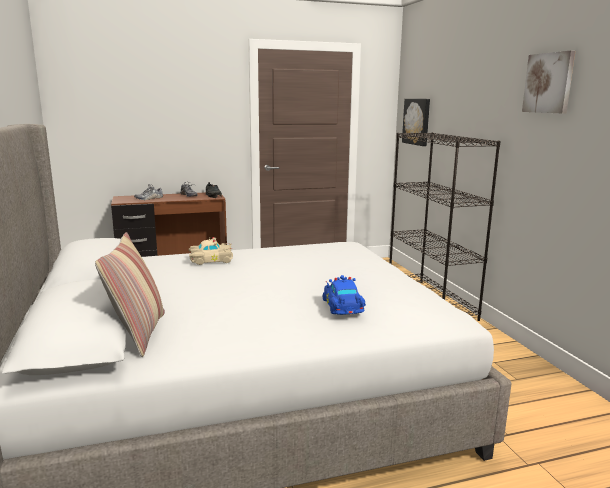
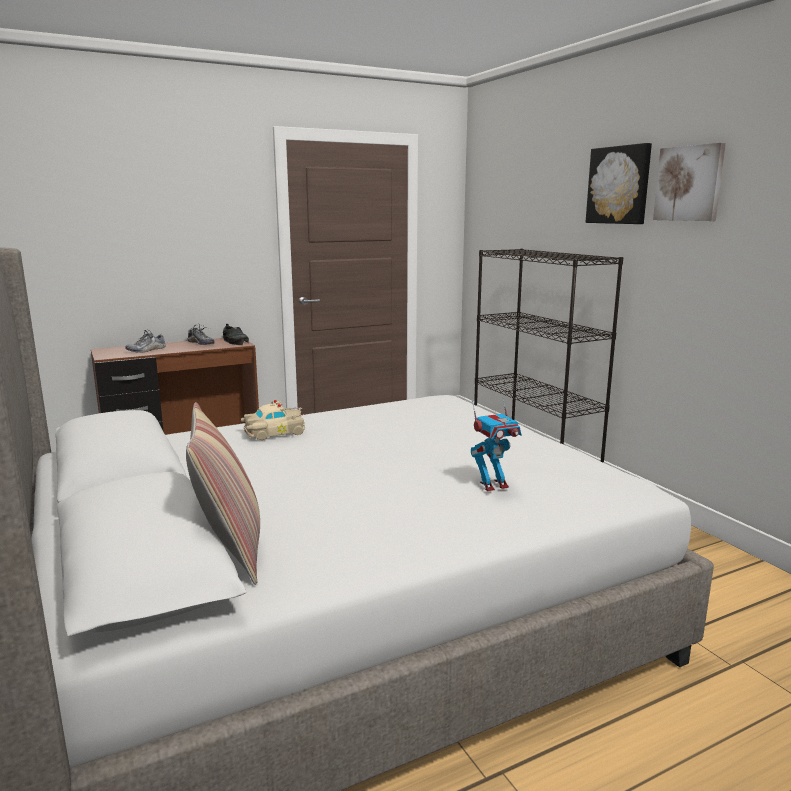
camera: 10 degrees left, 0 degrees up
(342, 307) = (493, 485): blue toy car -> toy robot
(417, 121) = (496, 235): picture -> picture (619, 185)

